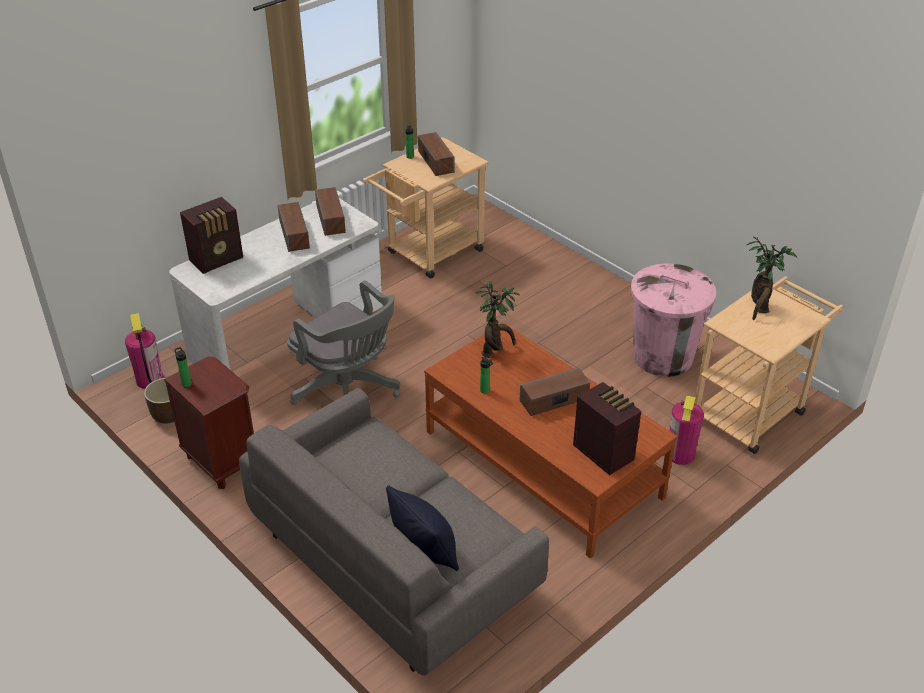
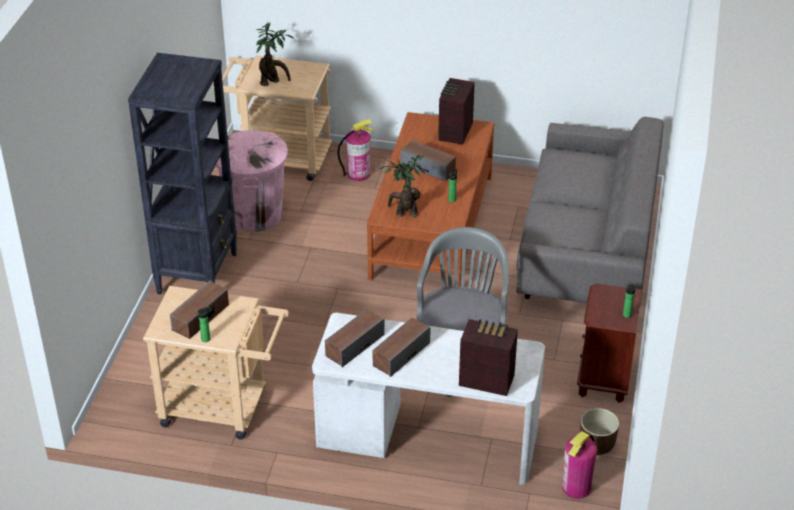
camera: 125 degrees left, 0 degrees up
(424, 551) = (604, 175): black pillow -> none
(602, 296) = (198, 273): none -> black bookcase

